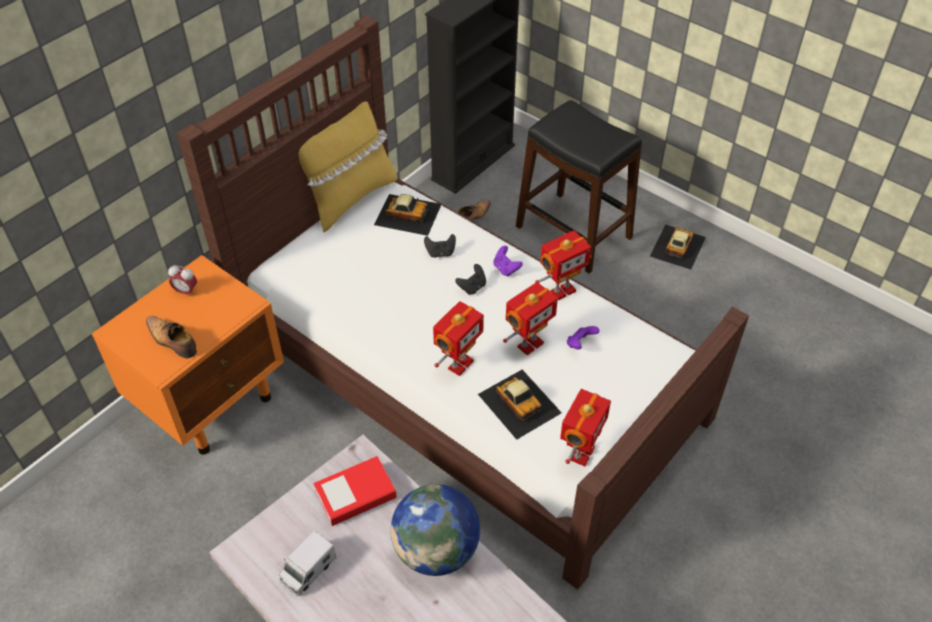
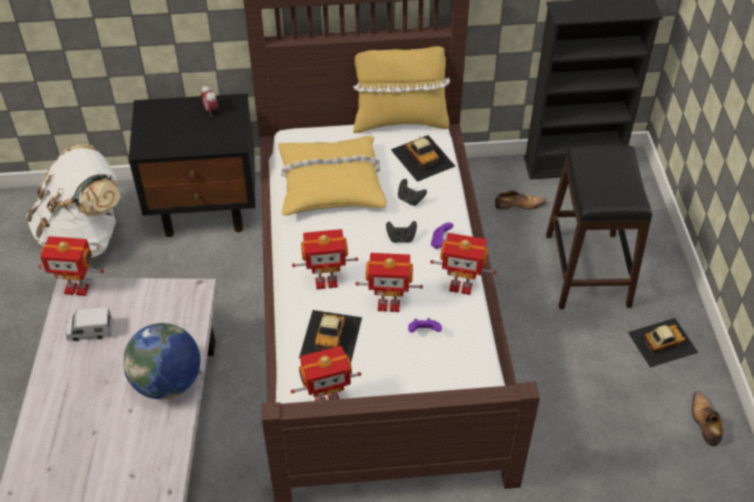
camera: 45 degrees right, 0 degrees up
(120, 517) = (85, 237): none -> white backpack
(172, 341) = (168, 135): shoe -> shoe (704, 422)
(212, 402) = (206, 207): orange nightstand -> black nightstand
(243, 545) = (77, 288): none -> toy robot
(355, 494) = (166, 311): book -> none
(360, 285) = (330, 183): none -> yellow pillow

